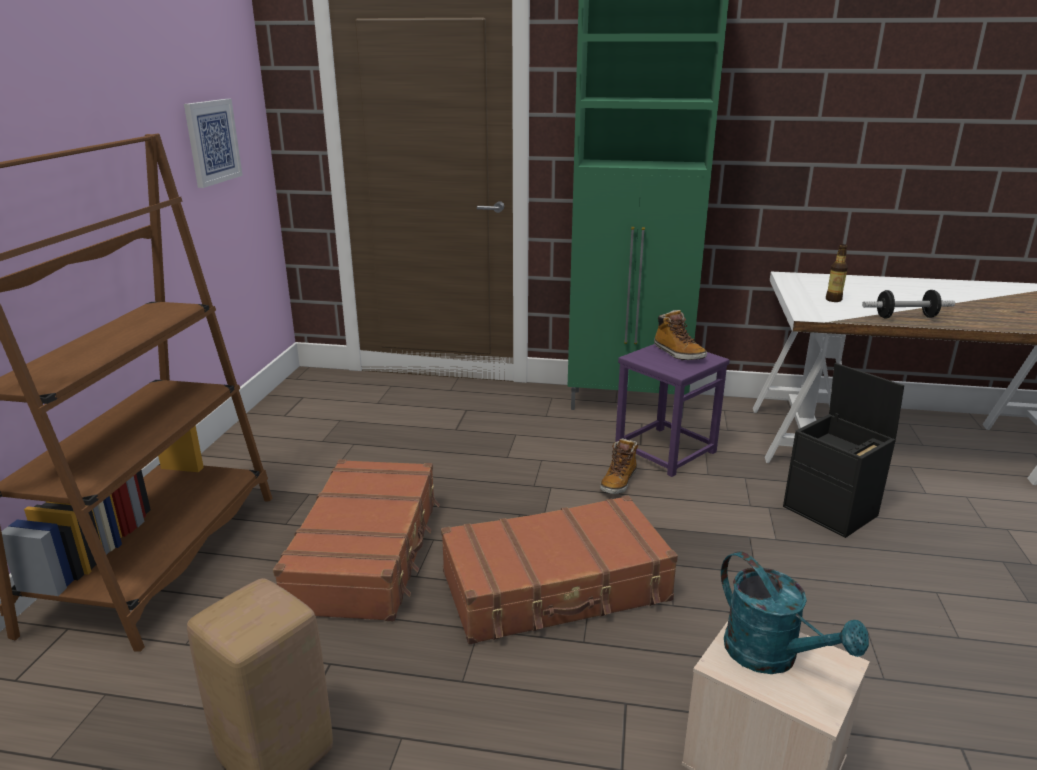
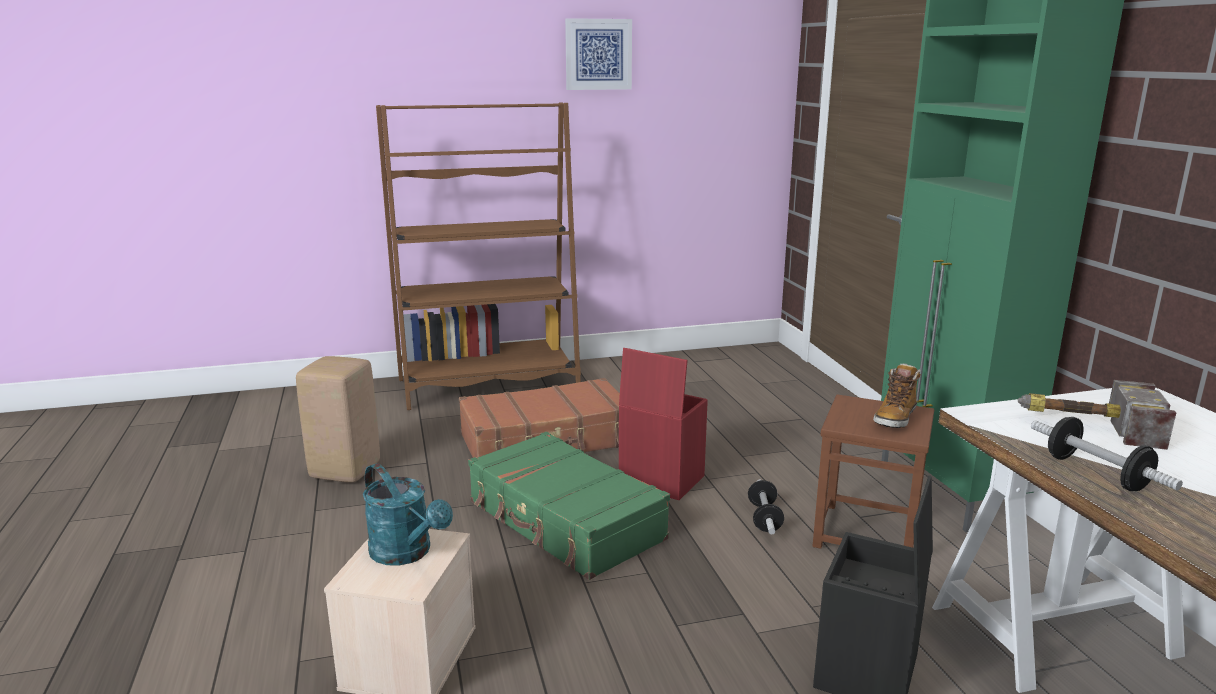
camera: 65 degrees right, 5 degrees down
(212, 142) = (700, 121): picture -> picture (598, 54)
(516, 510) = (659, 480): none -> red storage box
(556, 587) = (564, 521): brown suitcase -> green suitcase
(618, 482) = (764, 518): boot -> dumbbell
(665, 450) = (866, 533): purple stool -> brown stool
(772, 657) = (407, 553): turquoise watering can -> turquoise watering can turned 75 degrees counterclockwise
(833, 300) = (1084, 425): bottle -> hammer

